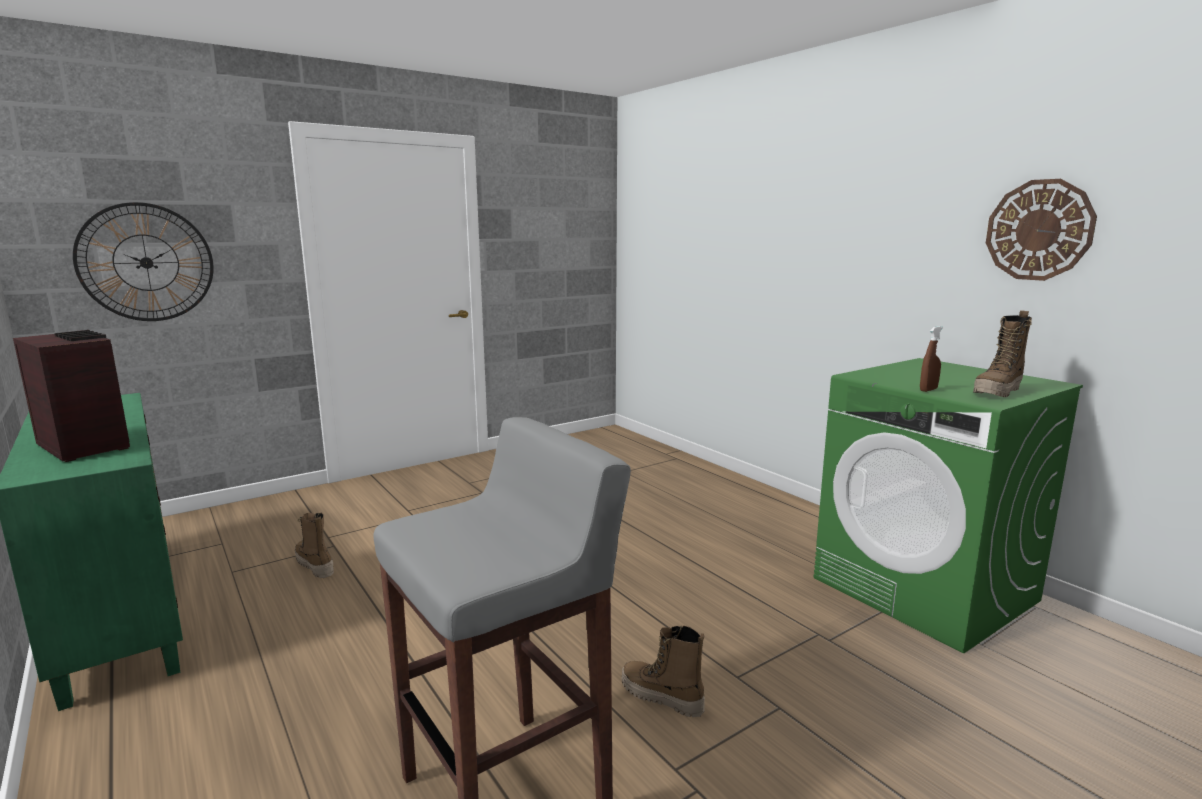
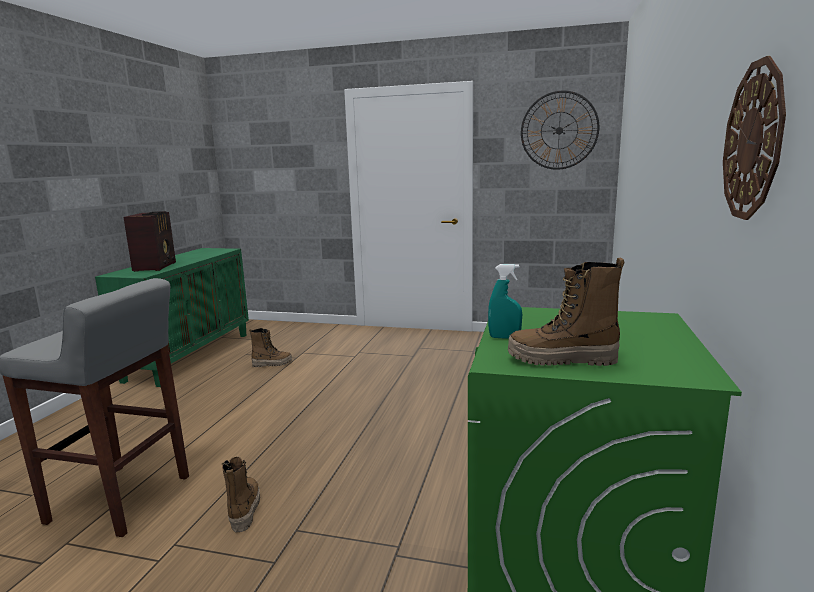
camera: 50 degrees right, 0 degrees up
(146, 262) = (272, 179): wall clock -> wall clock (559, 130)
(314, 565) = (272, 364): boot -> boot turned 75 degrees clockwise
(928, 390) = (504, 337): brown spray bottle -> turquoise spray bottle

